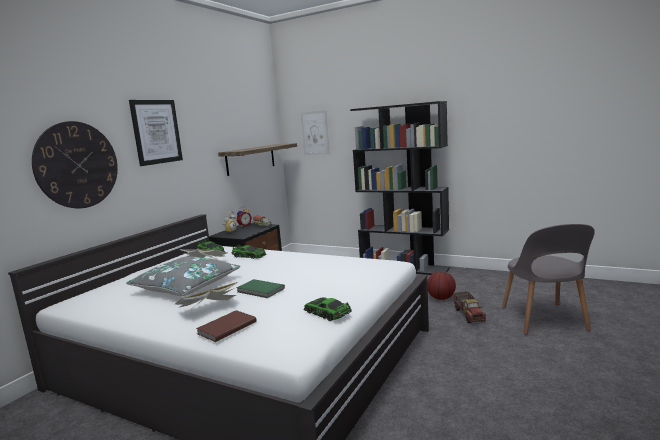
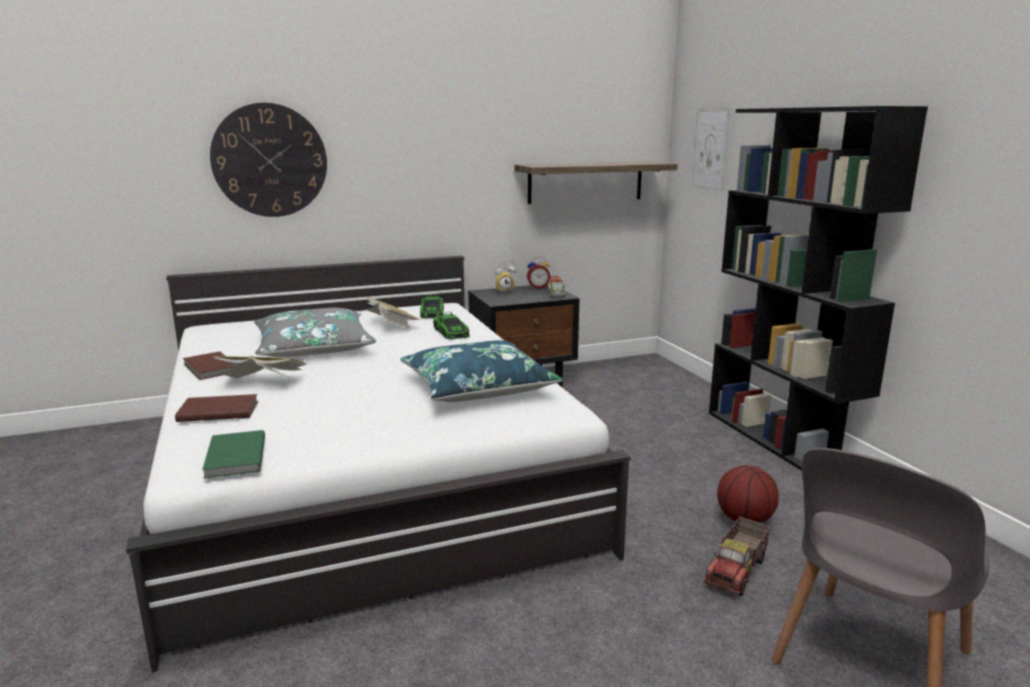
camera: 40 degrees right, 5 degrees up
(145, 318) = (209, 368): none -> brown book
(156, 132) = (400, 124): picture -> none
(260, 290) = (346, 382): green book -> green book (233, 457)
(326, 313) = (325, 442): toy car -> none
(331, 269) = (478, 388): none -> blue pillow

